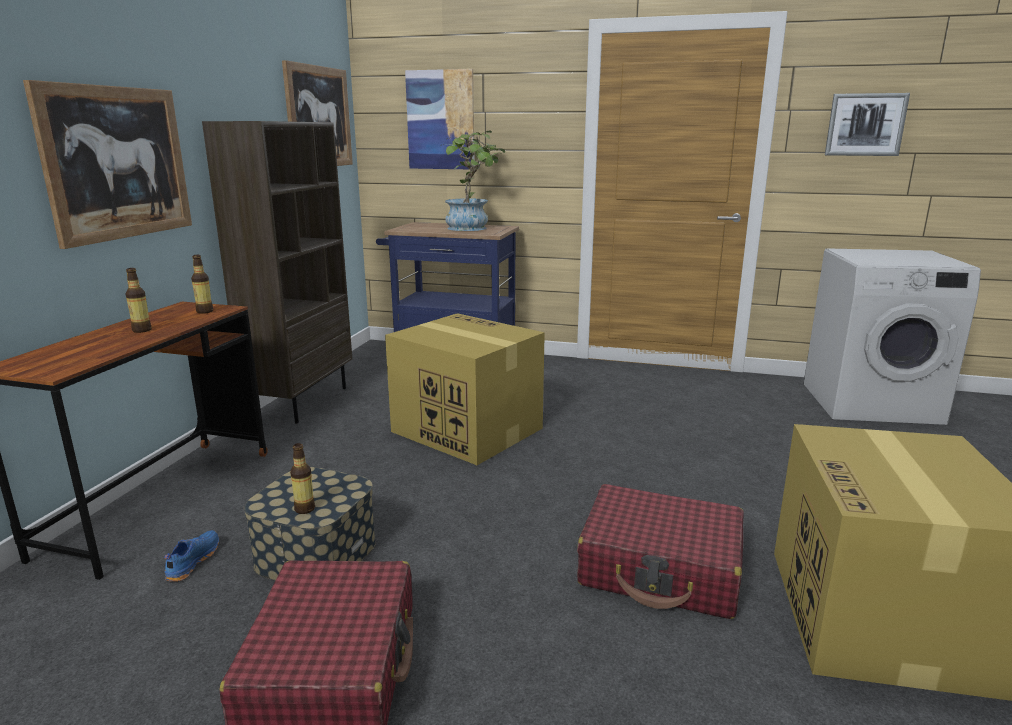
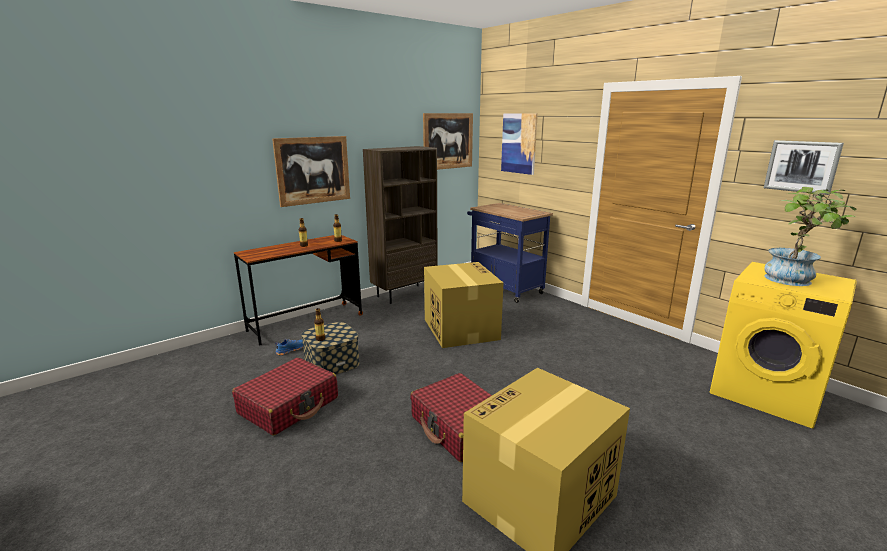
camera: 35 degrees right, 0 degrees up
(473, 228) = (520, 211): potted plant -> potted plant (794, 281)
(871, 403) = (765, 393): white washing machine -> yellow washing machine

